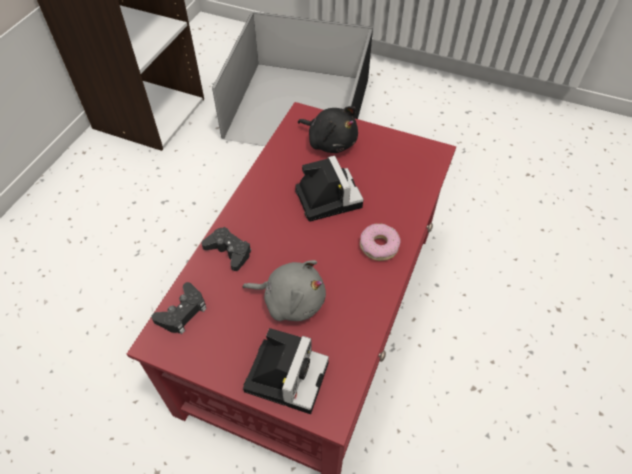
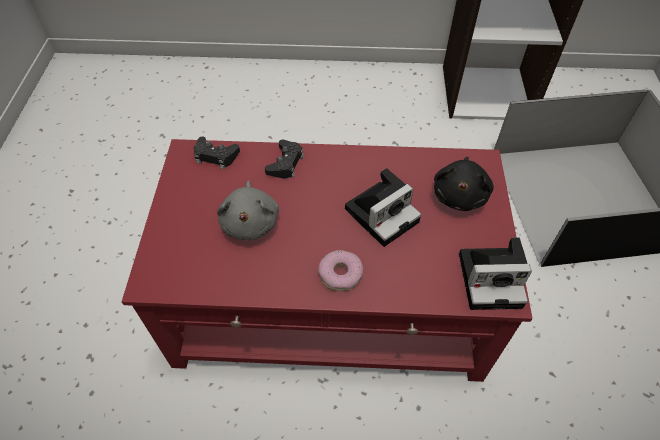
camera: 70 degrees right, 0 degrees up
(286, 373) = (178, 241): camera -> camera (492, 279)

